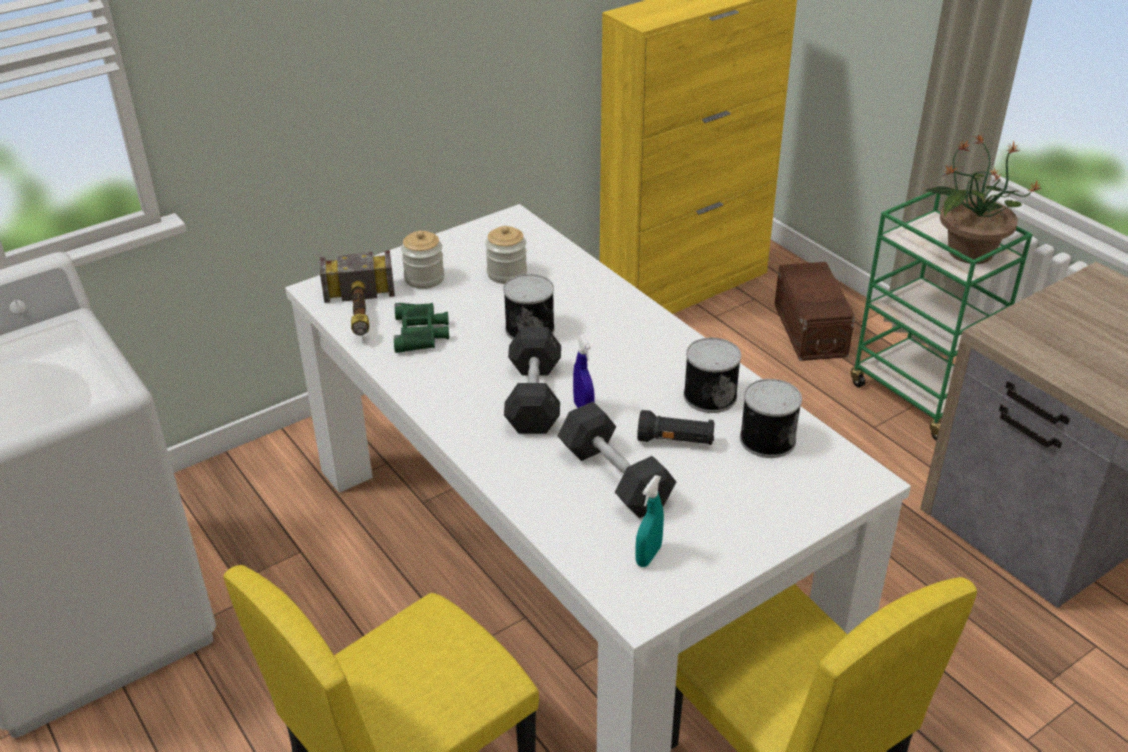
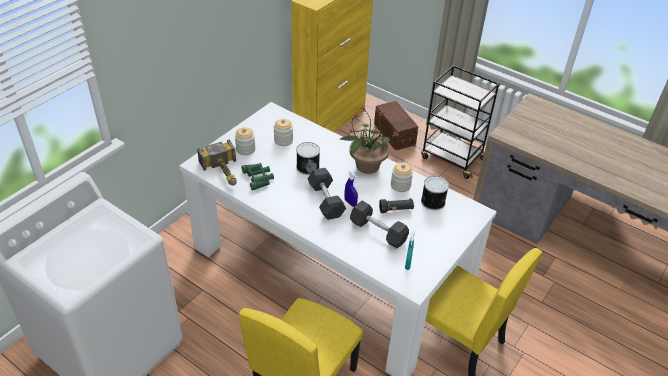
camera: 20 degrees left, 5 degrees up
(709, 395) = (400, 185): can -> jar
(919, 395) = (452, 158): green cart -> black cart
(968, 252) = (473, 94): potted plant -> potted plant (366, 165)

